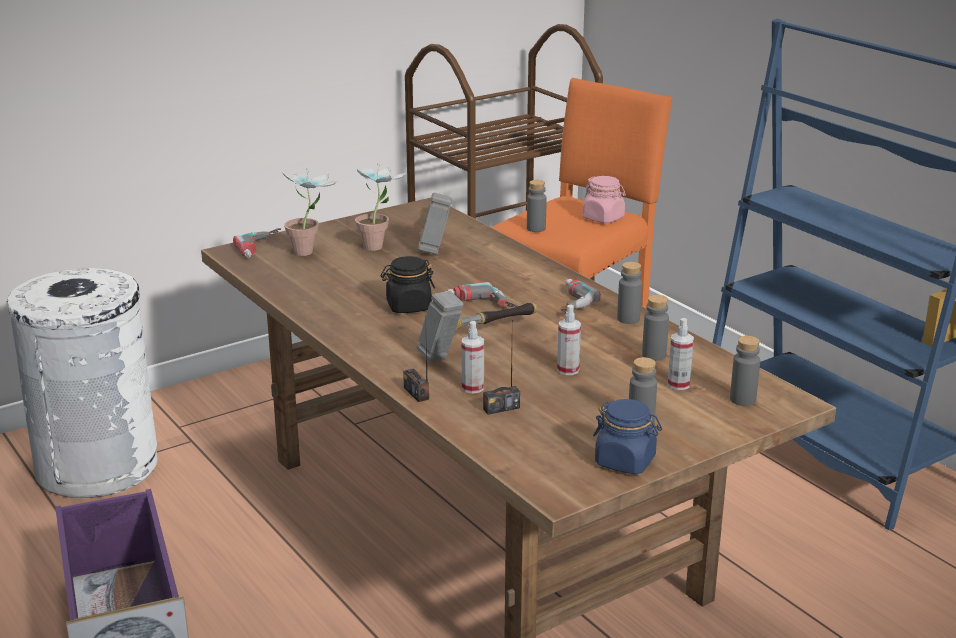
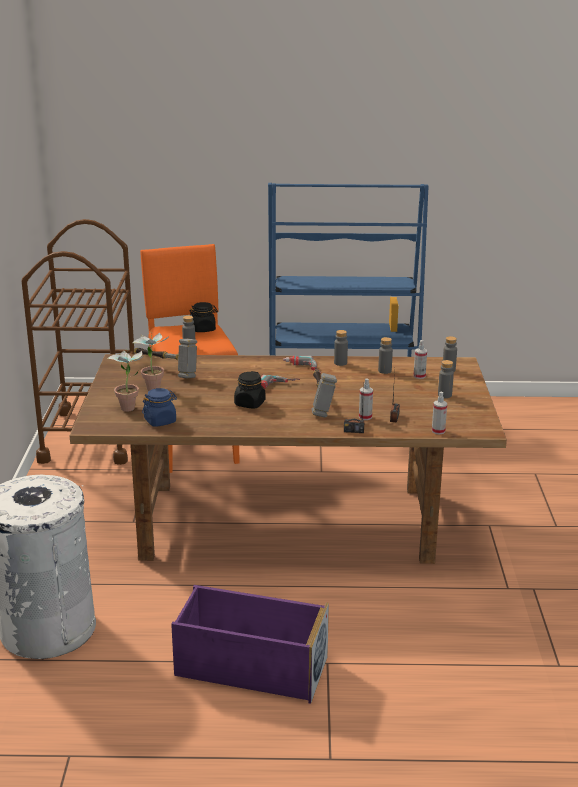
camera: 55 degrees left, 0 degrees up
(263, 247) = (100, 417): power drill -> none
(568, 370) = (375, 392): spray bottle -> spray bottle (438, 431)
(603, 218) = (203, 329): pink jar -> black jar
(625, 461) = (474, 409): blue jar -> blue jar (160, 421)

